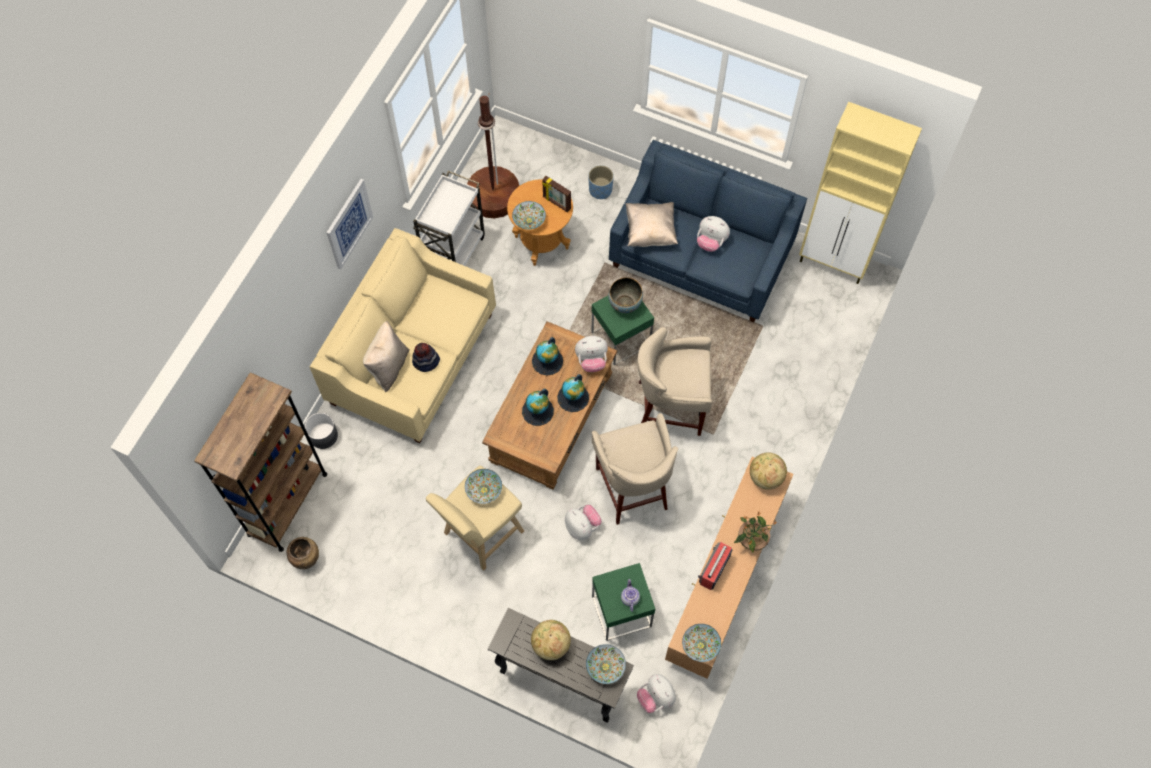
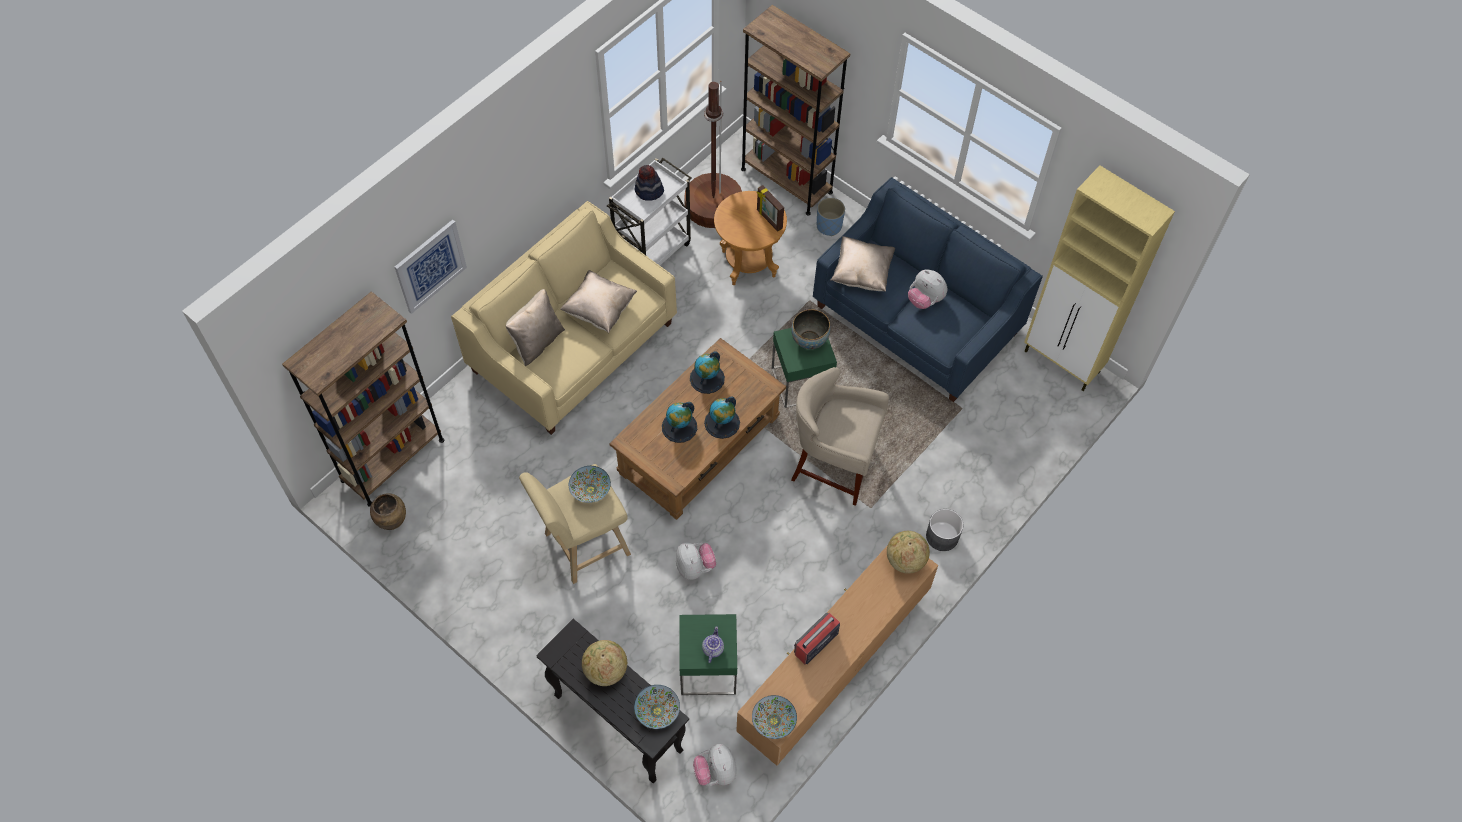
camera: 15 degrees right, 5 degrees down
(323, 435) = (454, 400): grey planter -> grey planter (942, 536)
(349, 224) = (528, 173): picture -> picture (430, 266)
(426, 361) = (578, 346): hat -> hat (649, 191)
(434, 323) = (599, 310): none -> beige pillow
(529, 220) = (734, 230): bowl -> none
(550, 157) = (786, 180): none -> brown bookcase
(591, 360) = (754, 390): plush toy -> none
(633, 486) = (764, 540): beige stool -> none
(751, 540) = (867, 623): potted plant -> none

